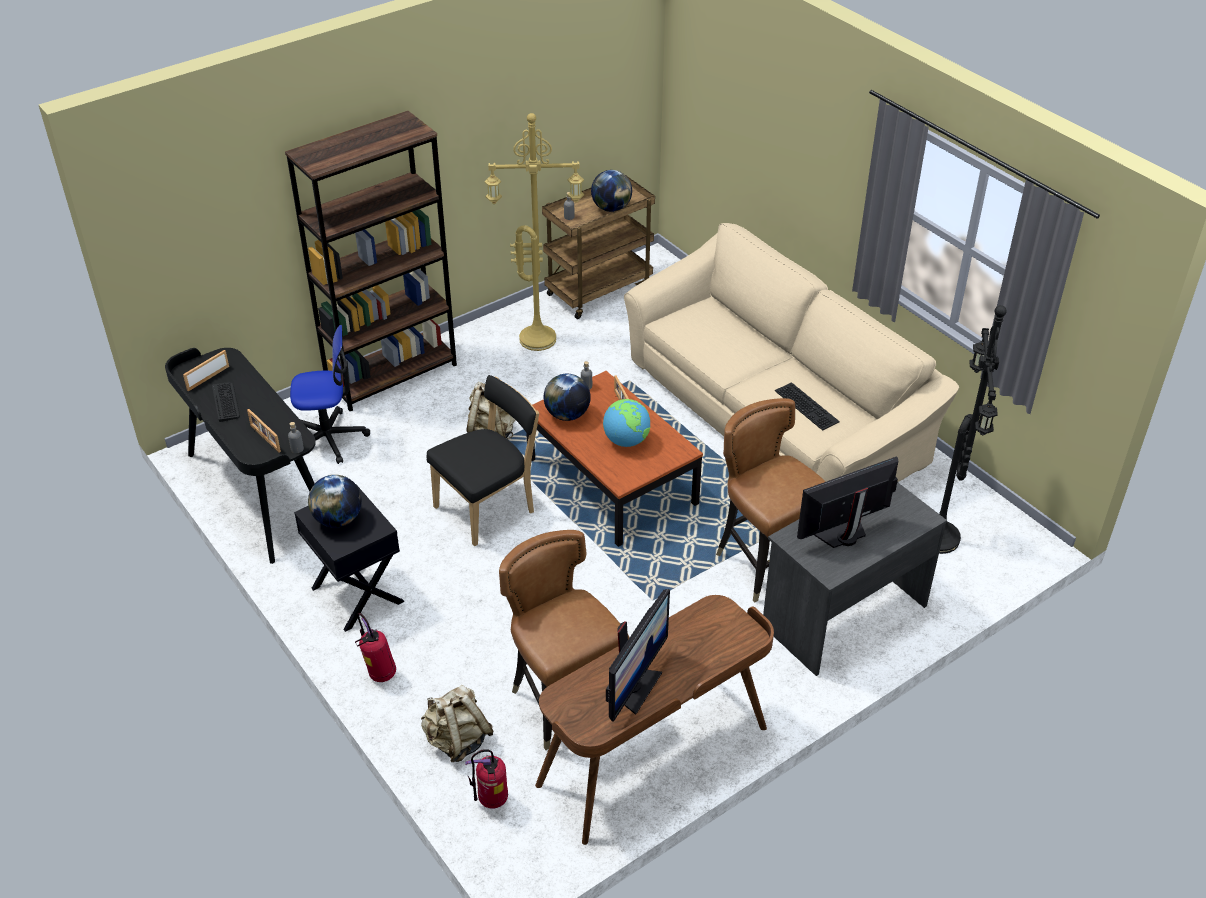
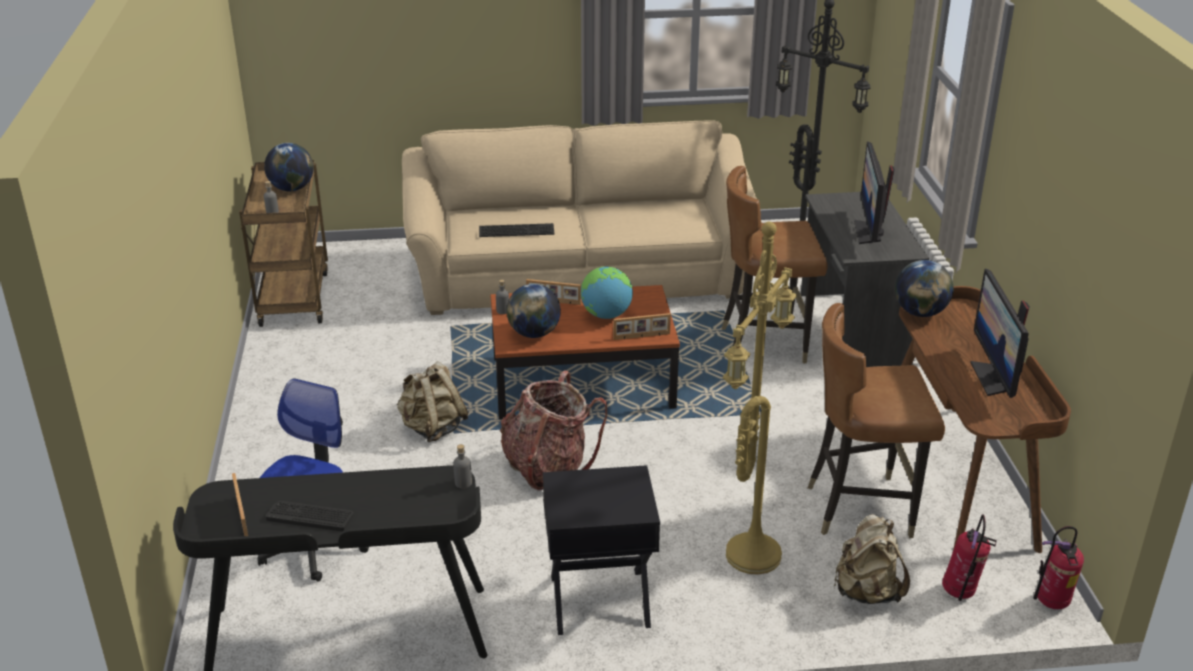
camera: 60 degrees left, 10 degrees down
(264, 439) = (418, 503): picture frame -> picture frame (641, 337)
(338, 520) = (593, 500): globe -> globe (920, 313)
(380, 674) = (736, 620): fire extinguisher -> fire extinguisher (1051, 604)
(392, 375) = (257, 466): brown bookcase -> none
(488, 508) = (548, 467): black chair -> backpack
(539, 337) = (320, 353): yellow floor lamp -> yellow floor lamp (750, 553)
(635, 688) = (994, 378): monitor -> monitor turned 150 degrees counterclockwise
(808, 406) = (656, 217): keyboard -> keyboard (517, 229)

